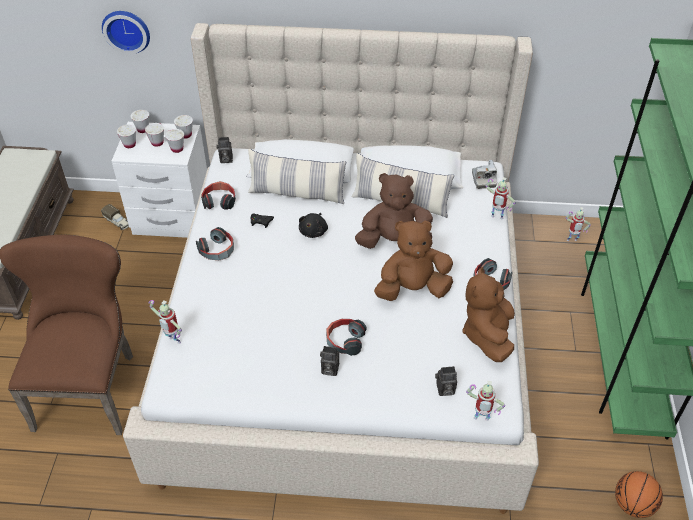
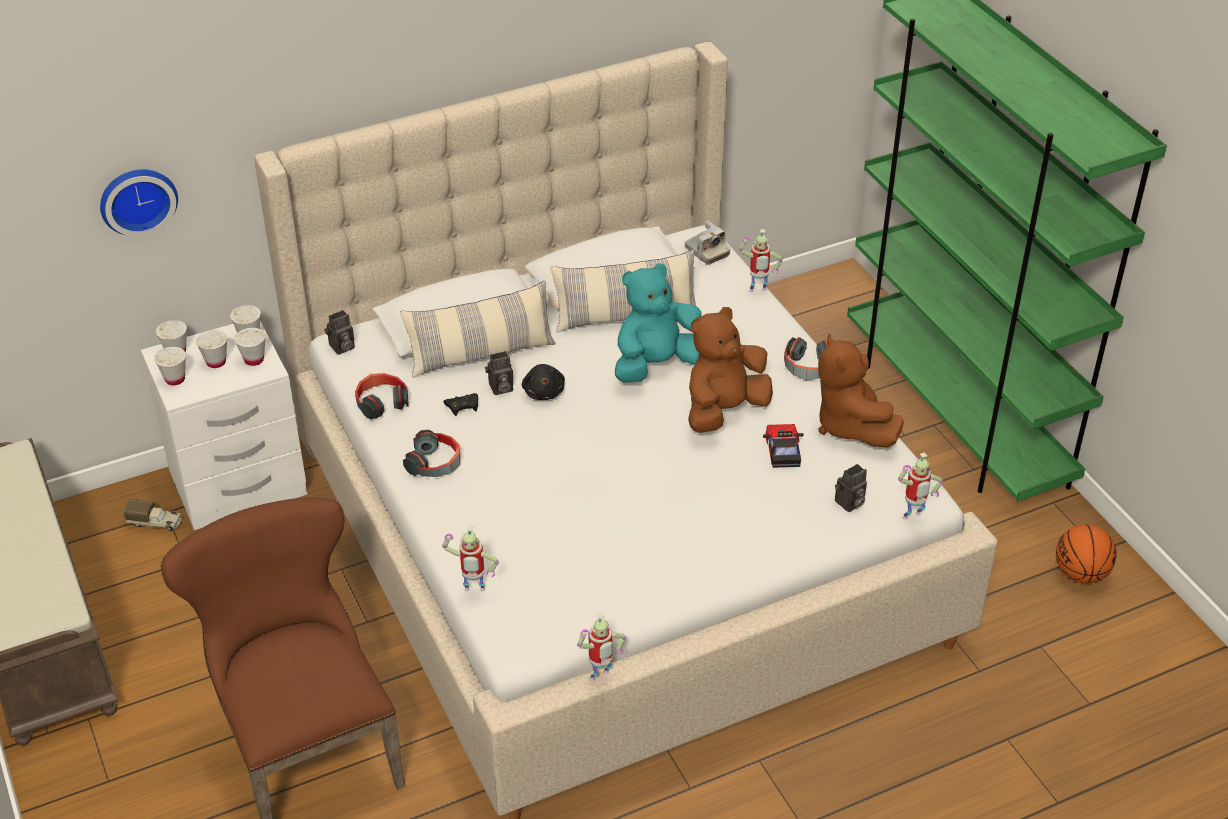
camera: 30 degrees left, 5 degrees down
(329, 370) = (699, 539): camera -> camera (500, 388)
(344, 341) = (691, 500): headphones -> none
(394, 241) = (655, 365): brown plush toy -> turquoise plush toy
(429, 332) = (783, 450): none -> toy car
(571, 241) = (810, 308): toy robot -> toy robot (600, 678)

